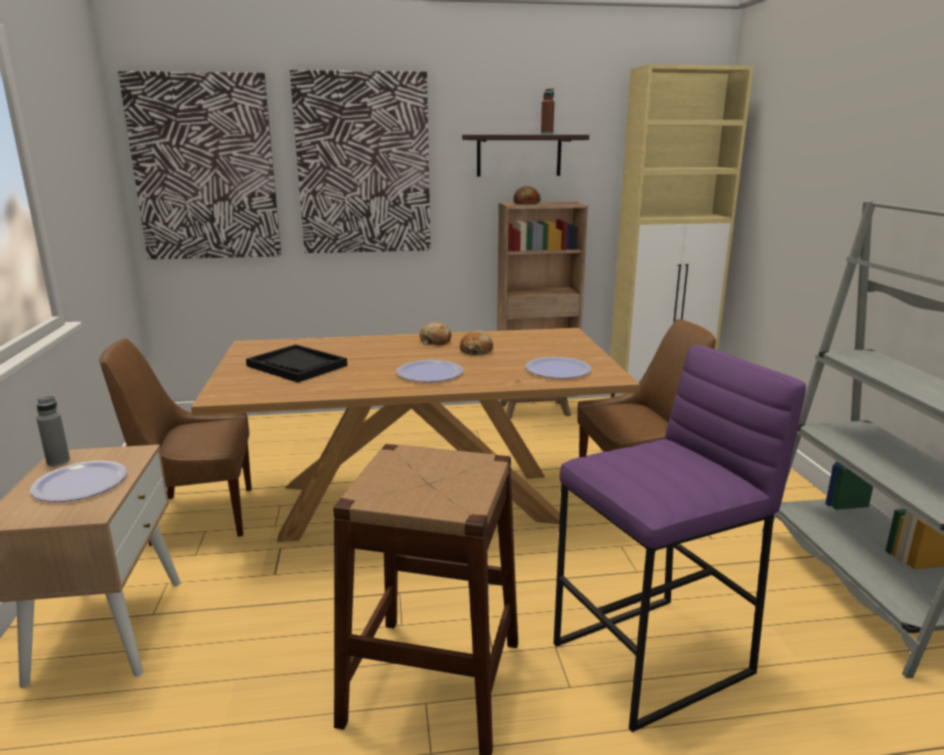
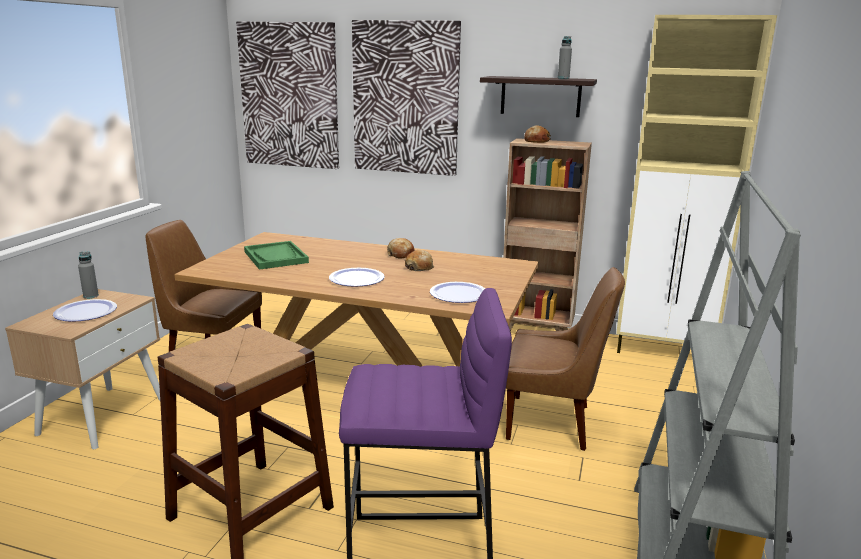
camera: 25 degrees right, 0 degrees up
(297, 366) = (276, 257): black tray -> green tray
(547, 134) = (563, 78): brown bottle -> grey bottle

